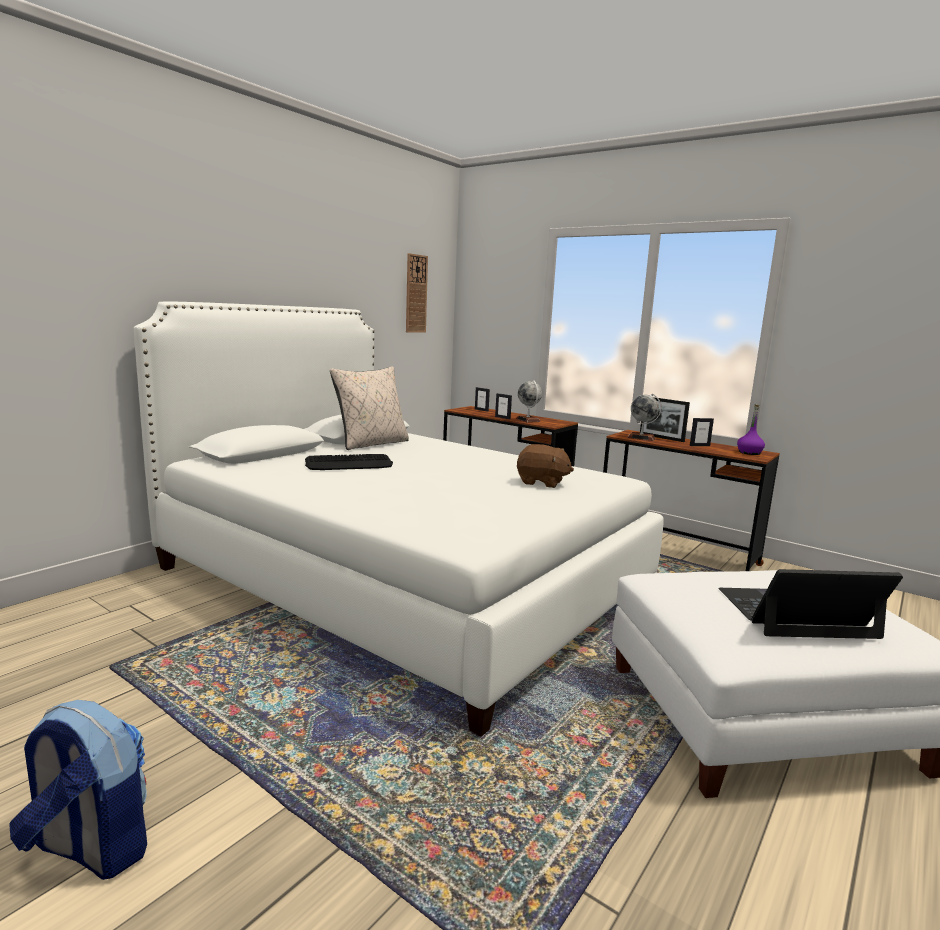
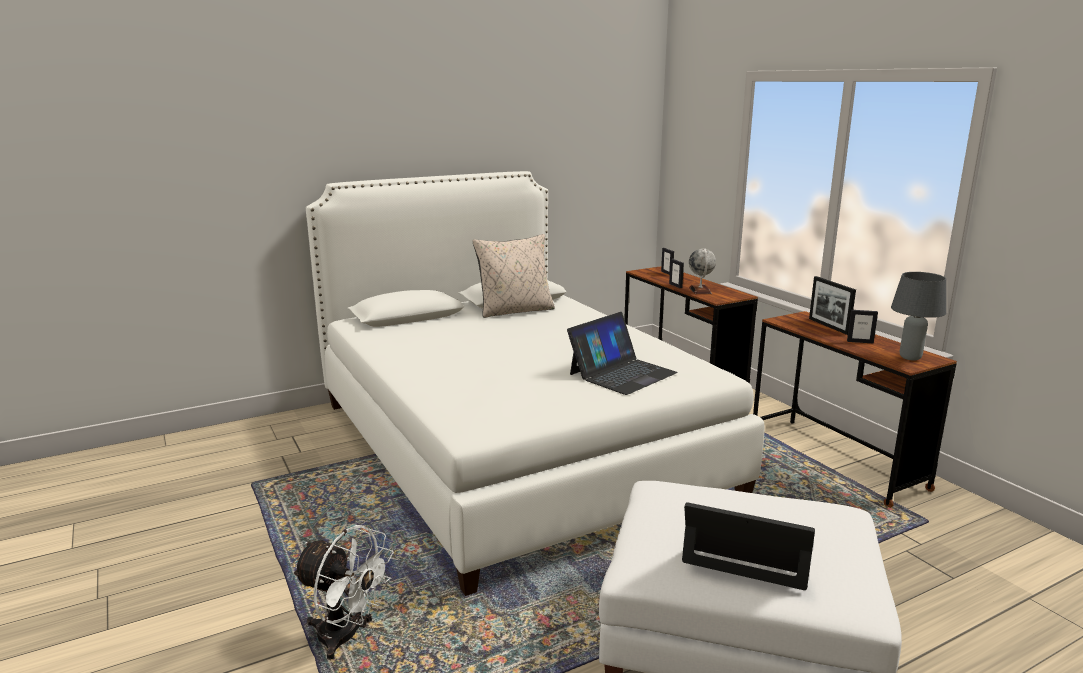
camera: 25 degrees right, 5 degrees up
(90, 848) = (175, 602): backpack -> none
(349, 464) = (466, 335): keyboard -> none
(382, 824) = (346, 637): none -> white fan
(416, 294) = (607, 145): wall clock -> none
(542, 482) = (622, 373): brown plush toy -> laptop
(641, 438) = (801, 325): globe -> none
(749, 453) = (911, 358): purple bottle -> grey table lamp

